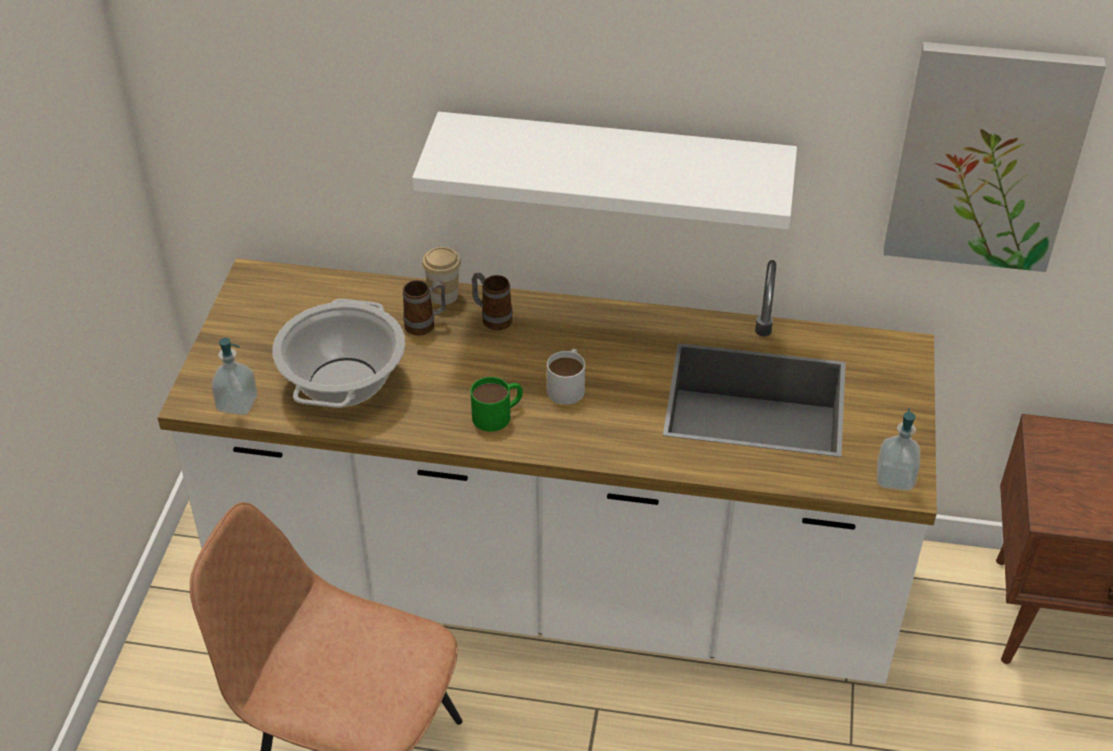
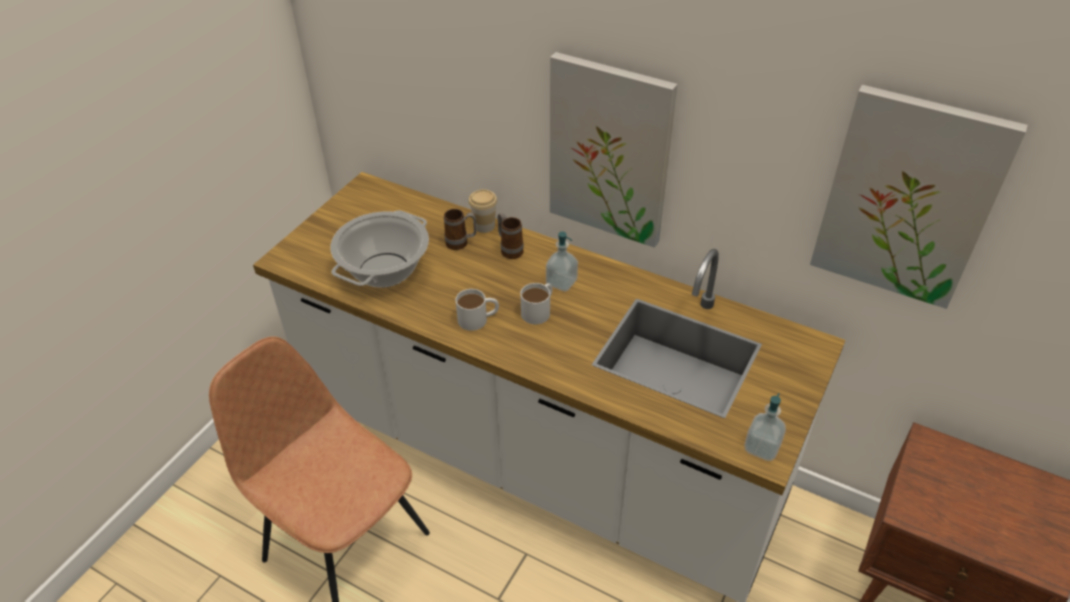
camera: 20 degrees right, 0 degrees up
(237, 404) = (307, 268): soap dispenser -> soap dispenser (561, 282)
(498, 414) = (478, 319): green mug -> white mug
(613, 166) = (609, 151): white shelf -> picture

